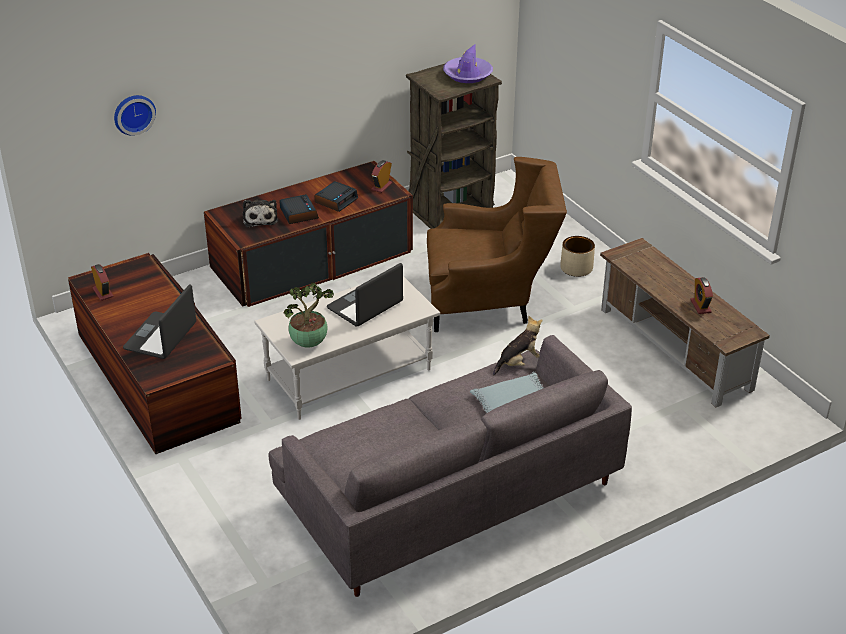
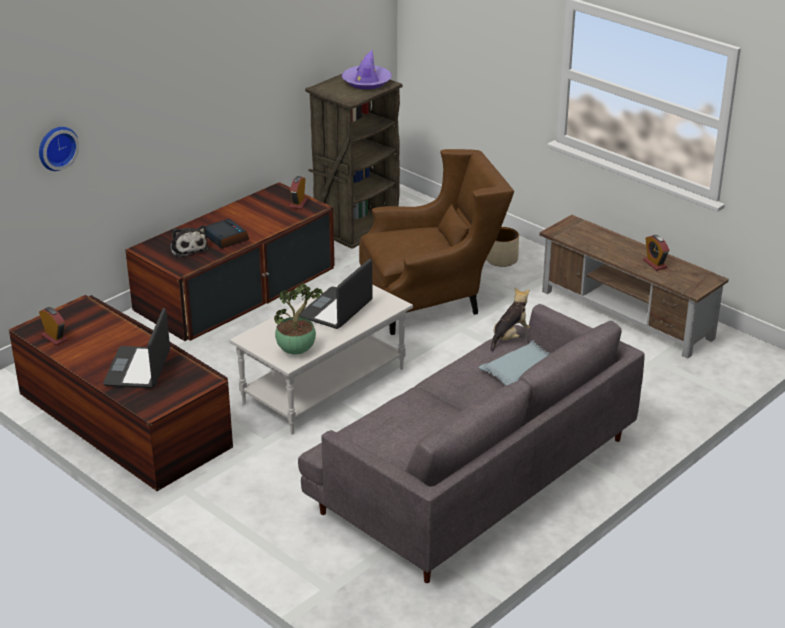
camera: 15 degrees left, 5 degrees down
(336, 200) = (258, 221): alarm clock -> none

